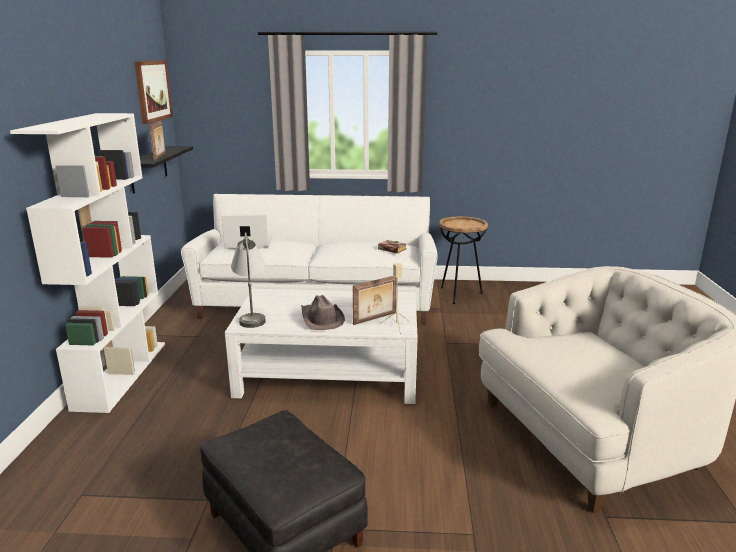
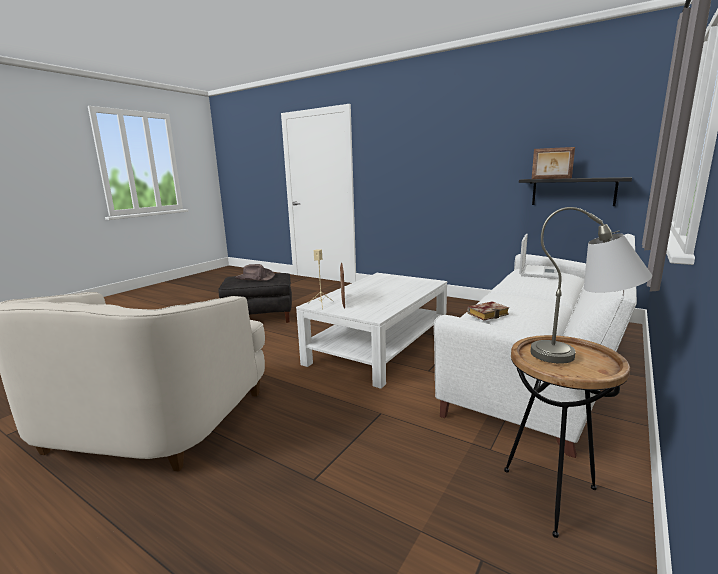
camera: 120 degrees right, 5 degrees down
(121, 374) = (434, 299): white bookcase -> none
(153, 91) = (618, 119): picture -> none
(252, 314) = (395, 277): grey table lamp -> grey table lamp (583, 357)
(321, 319) = (365, 289): brown hat -> brown hat (254, 278)

